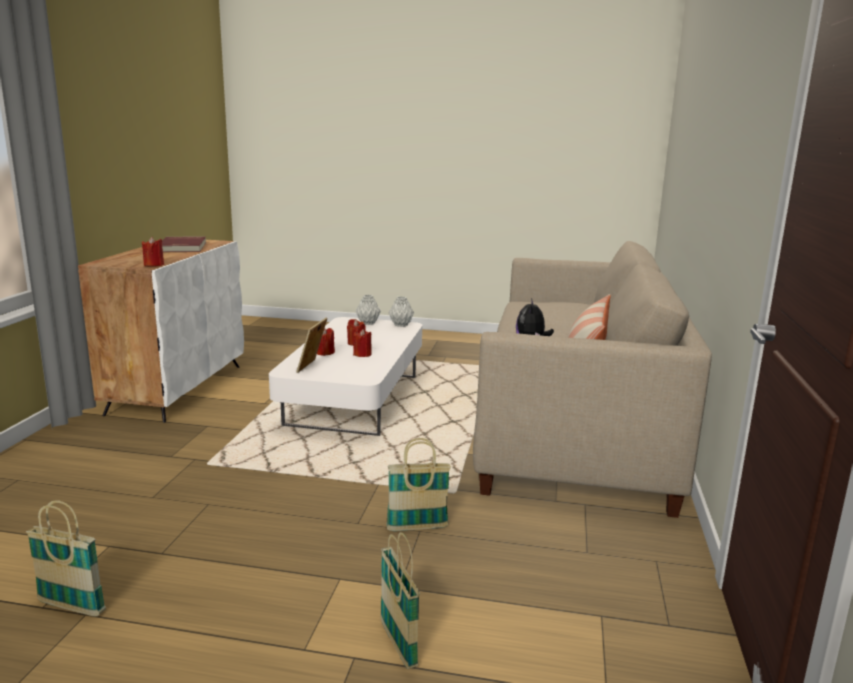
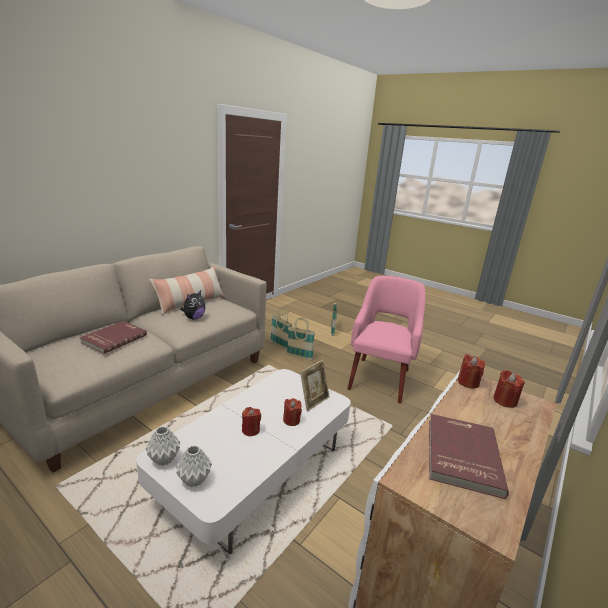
camera: 155 degrees left, 5 degrees up
(71, 607) = (436, 367): basket -> basket (280, 345)
(228, 532) = (380, 378): none -> pink armchair
(362, 354) = (262, 407): red candle -> red candle (505, 401)
(549, 311) = (113, 338): none -> red book

